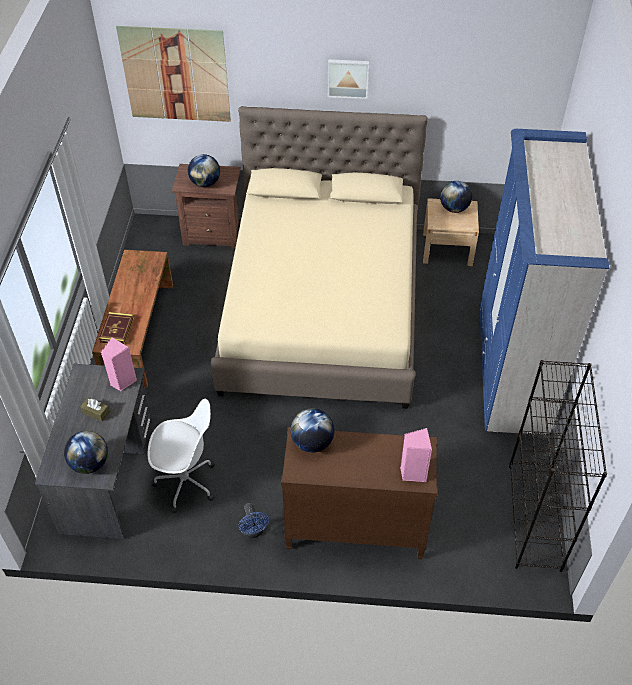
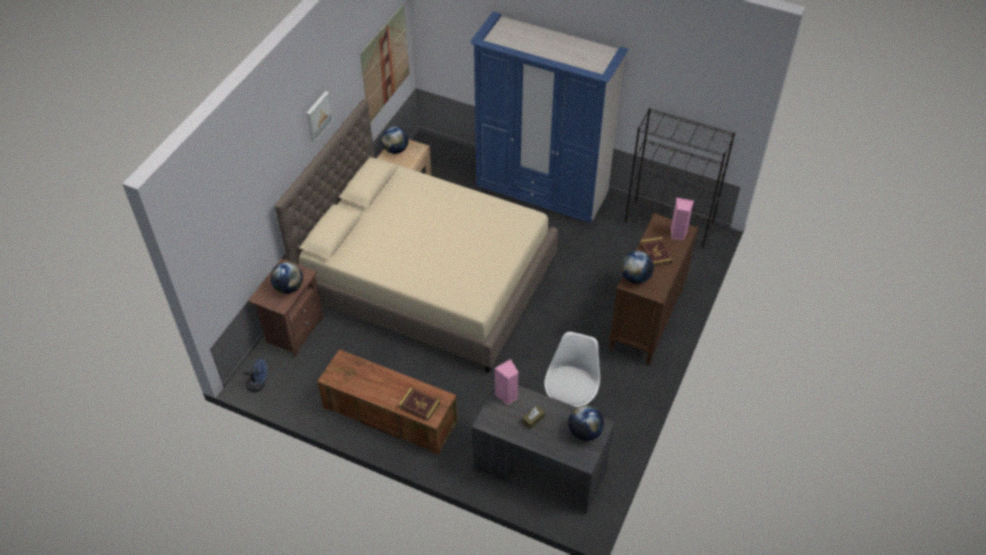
camera: 70 degrees left, 0 degrees up
(175, 75) = (229, 225): picture -> picture (385, 64)
(253, 531) = (628, 381): blue fan -> blue fan (259, 384)
(364, 455) = (656, 253): none -> book

